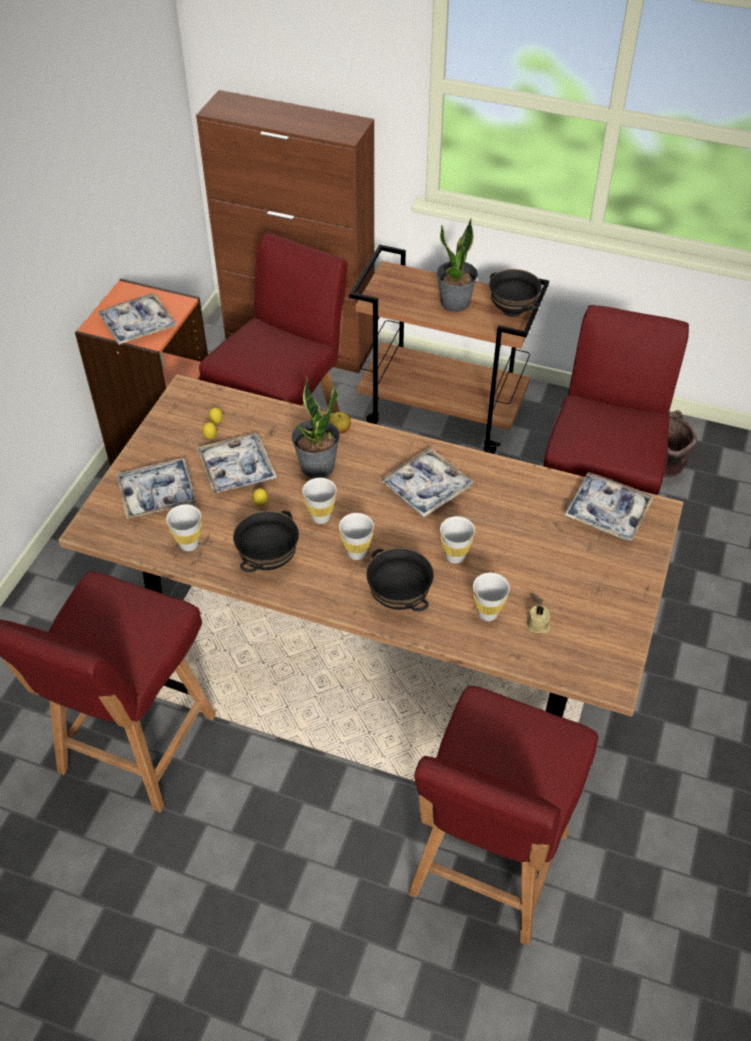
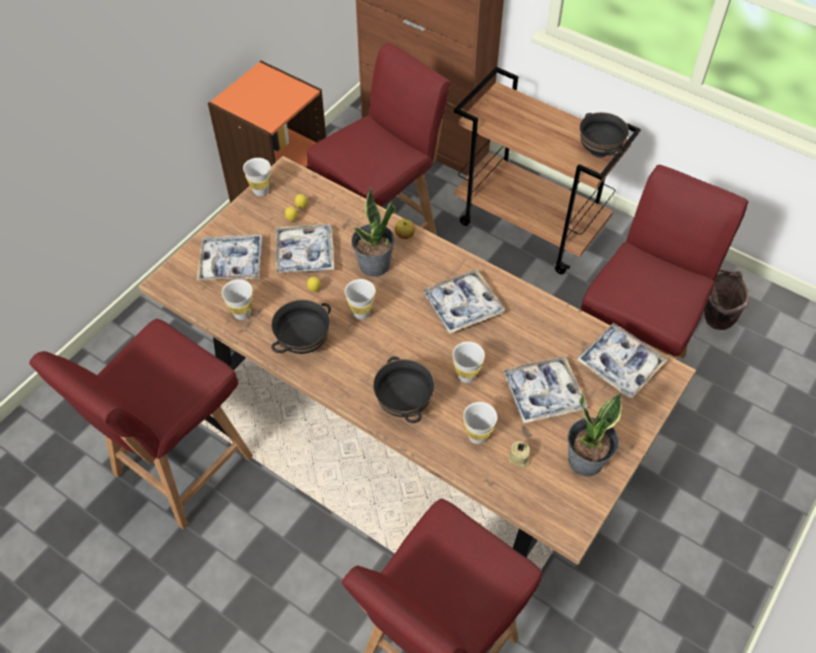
camera: 15 degrees right, 5 degrees up
(138, 325) = (261, 106): tray -> tray (543, 394)
(356, 553) = (381, 353): white cup -> white cup (261, 191)
(455, 303) = (549, 134): potted plant -> potted plant (586, 461)

